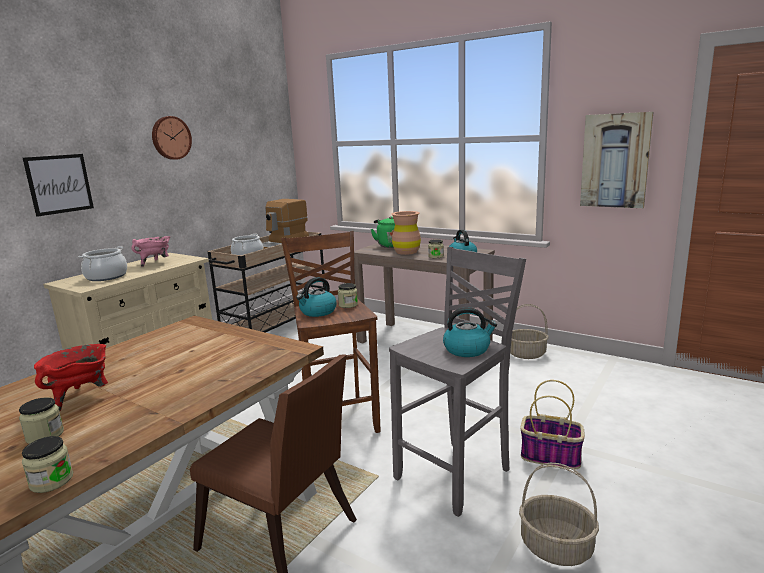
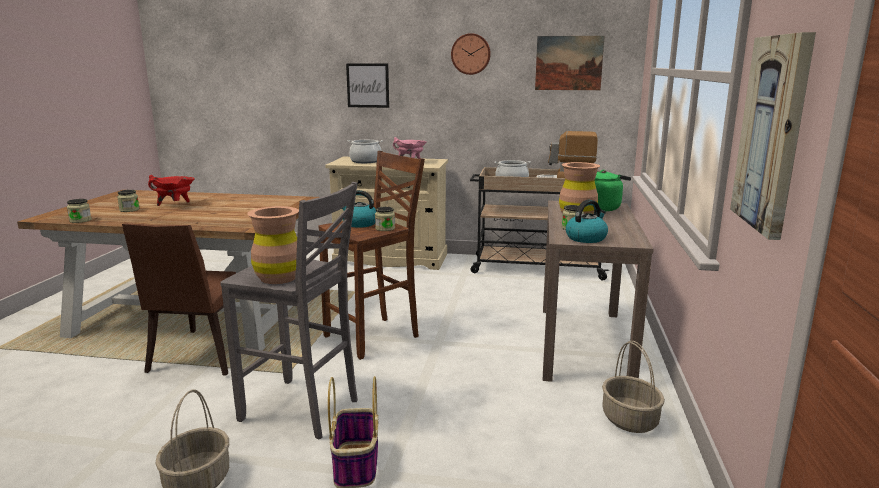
camera: 65 degrees right, 0 degrees up
(249, 142) = (569, 63): none -> picture
(467, 349) = (278, 278): kettle -> brown vase

